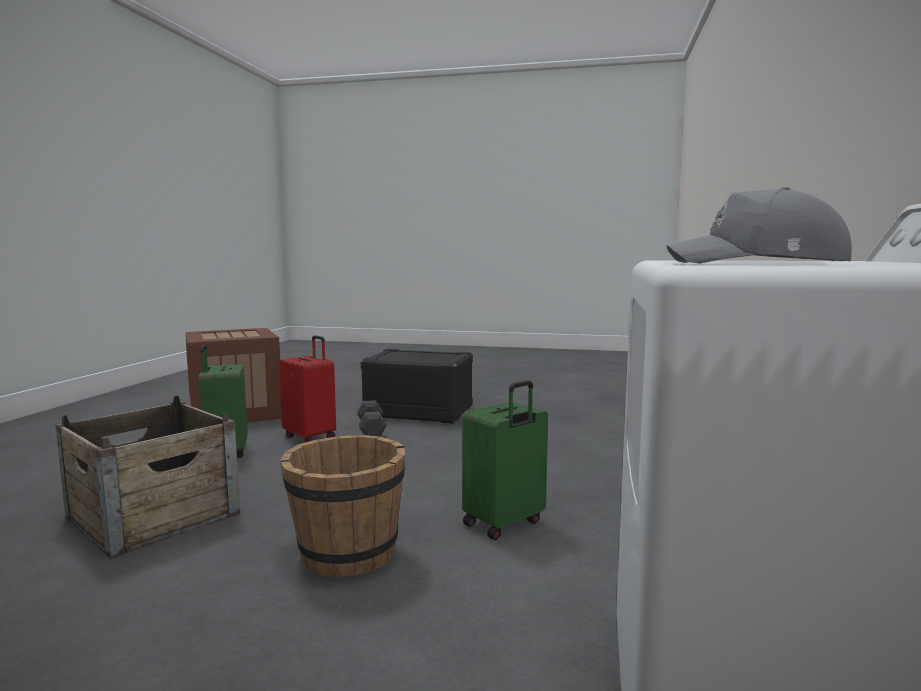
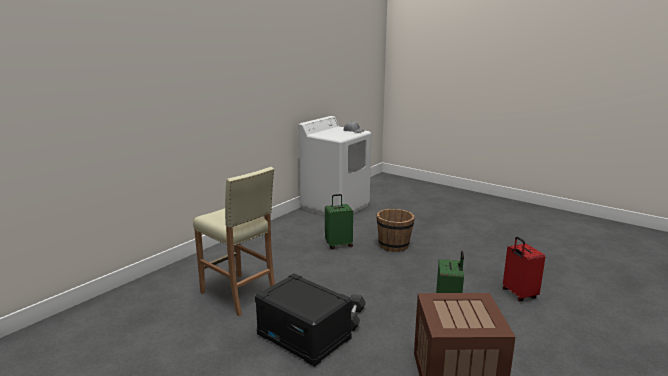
camera: 155 degrees left, 10 degrees up
(152, 516) = (465, 273): crate -> none
(311, 437) = (395, 318): red suitcase -> red suitcase (518, 294)
(552, 425) = (239, 295): none -> beige stool

